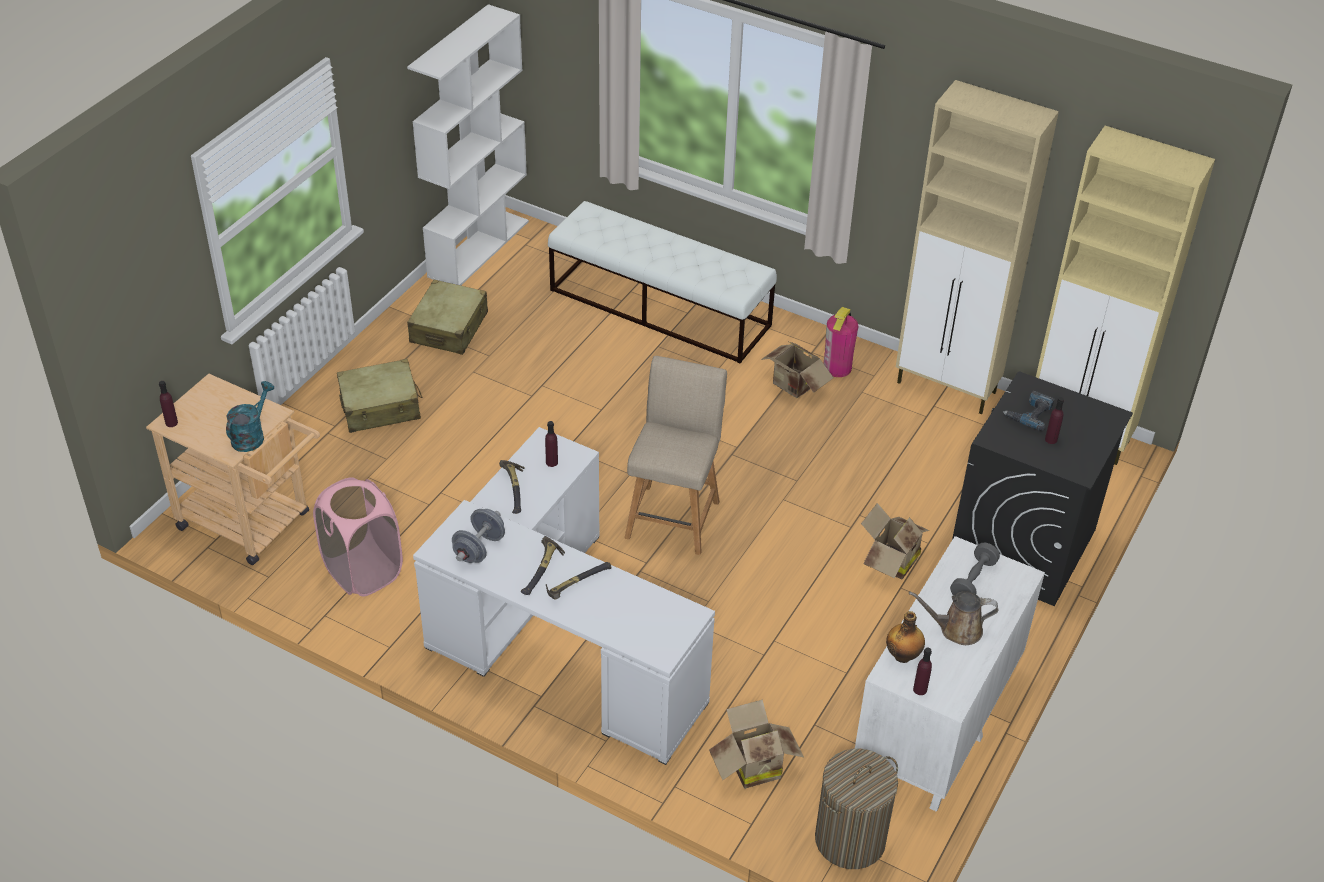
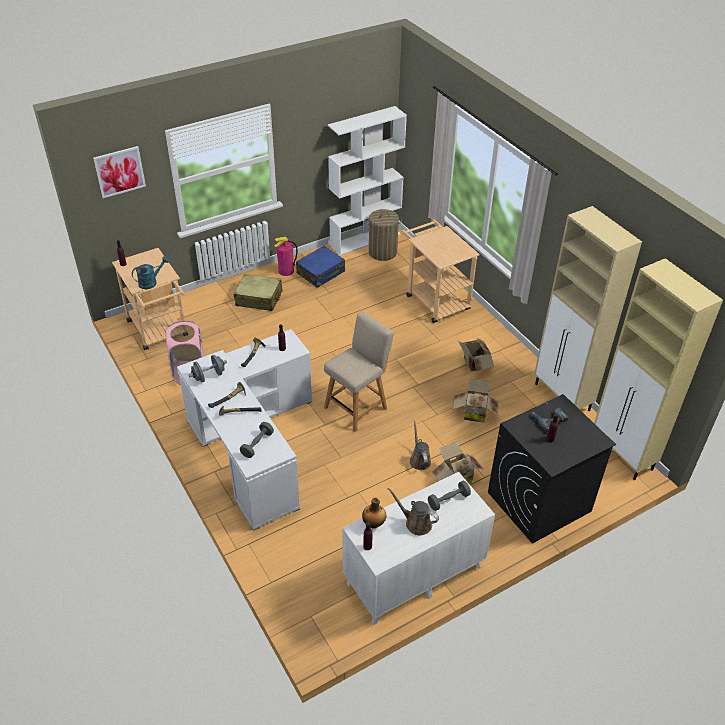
camera: 30 degrees right, 0 degrees up
(135, 255) = (119, 171): none -> picture
(449, 328) = (321, 273): beige suitcase -> blue suitcase
(644, 619) = (257, 444): none -> grey dumbbell
(660, 308) = (434, 299): white bench -> beige cart
(752, 766) = (295, 552): cardboard box -> cardboard box (474, 412)
(822, 556) = (419, 459): none -> brown watering can
(837, 367) = (506, 363): fire extinguisher -> fire extinguisher (286, 271)
(850, 839) = (315, 616): laundry basket -> laundry basket (382, 252)

